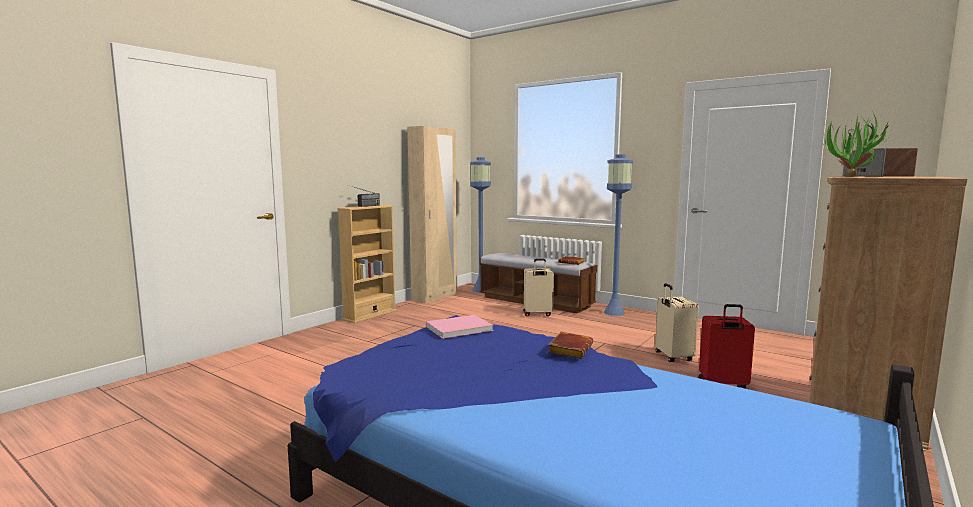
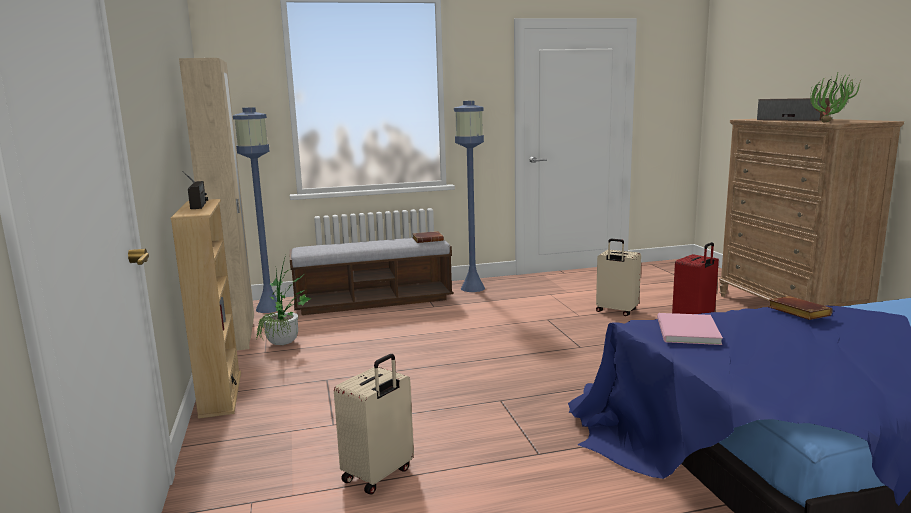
camera: 50 degrees left, 5 degrees up
(441, 307) = (285, 345): none -> potted plant
(537, 314) = (415, 314): beige suitcase -> beige suitcase (378, 475)

